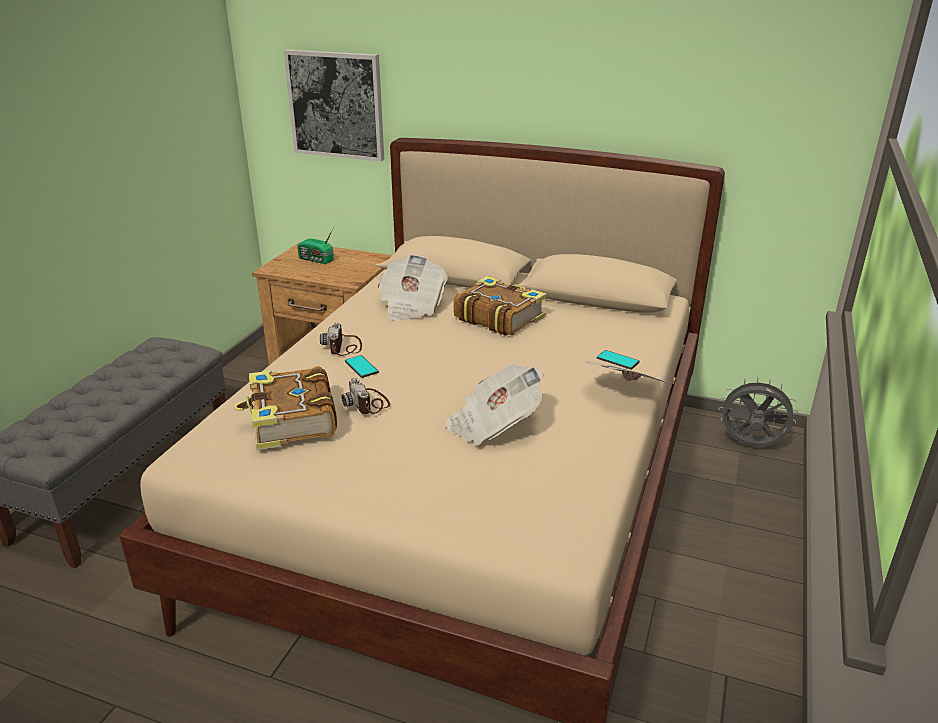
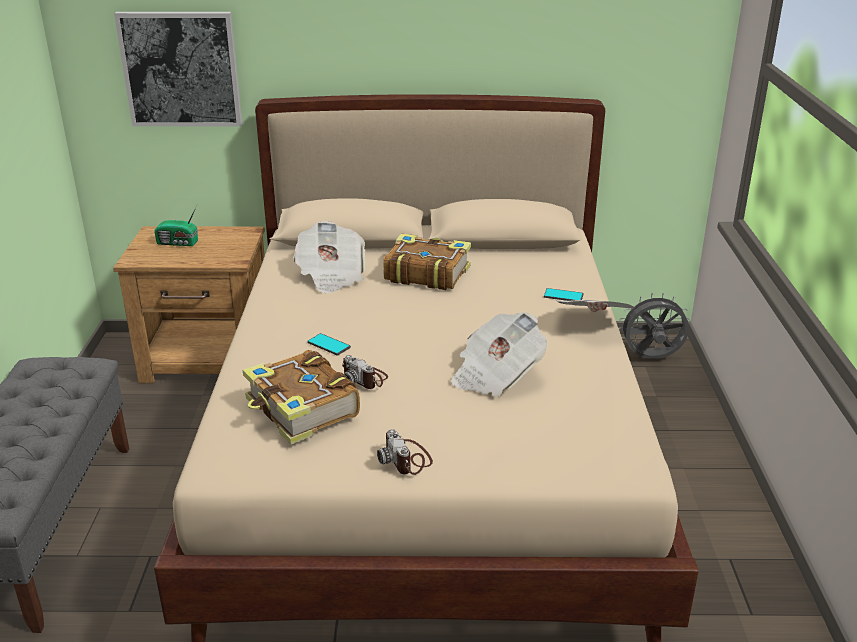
camera: 20 degrees left, 0 degrees up
(344, 347) = (294, 328): camera -> camera (407, 459)

